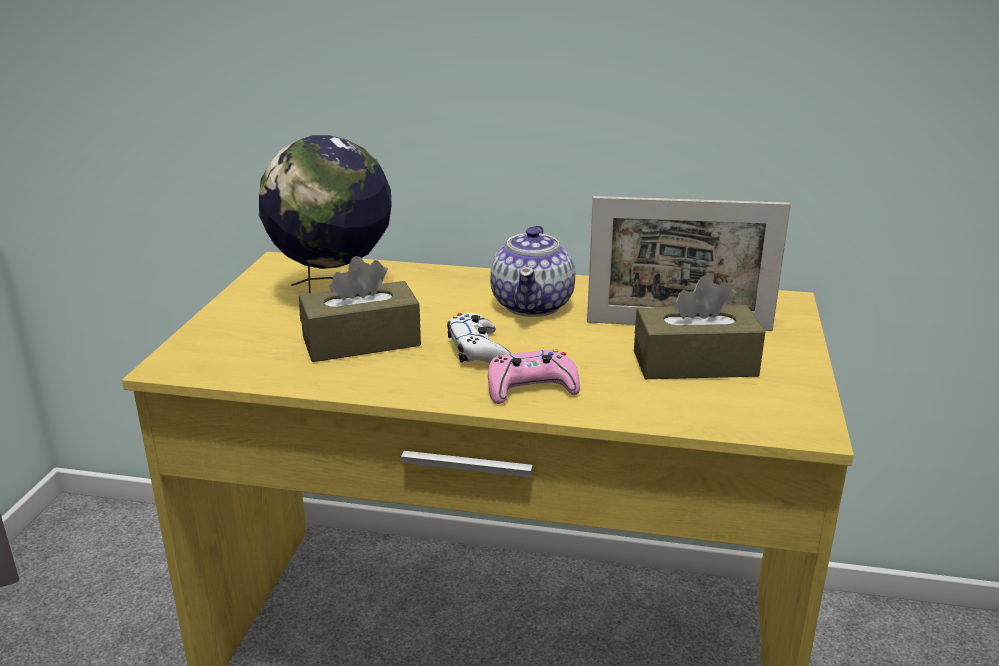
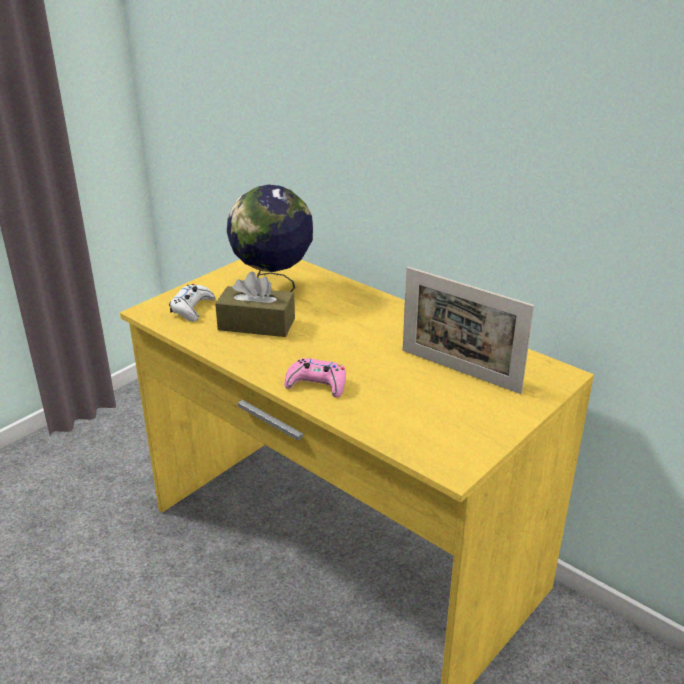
camera: 30 degrees right, 5 degrees up
(478, 351) = (314, 350): white game controller -> white game controller (192, 308)
(533, 305) = (383, 328): teapot -> none
(694, 363) = (436, 401): brown tissue box -> none

